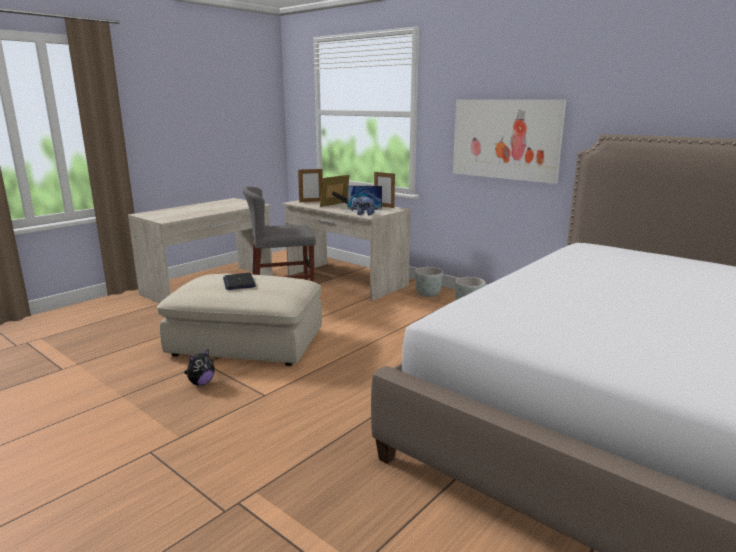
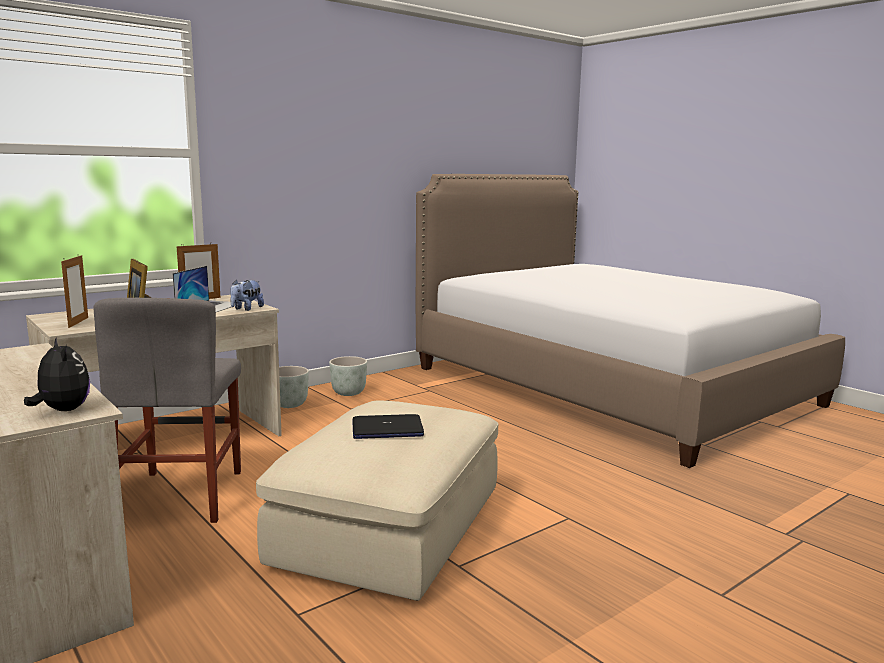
camera: 80 degrees left, 5 degrees down
(201, 383) = (530, 566): plush toy -> plush toy (62, 410)
(505, 139) = (333, 184): picture -> none

